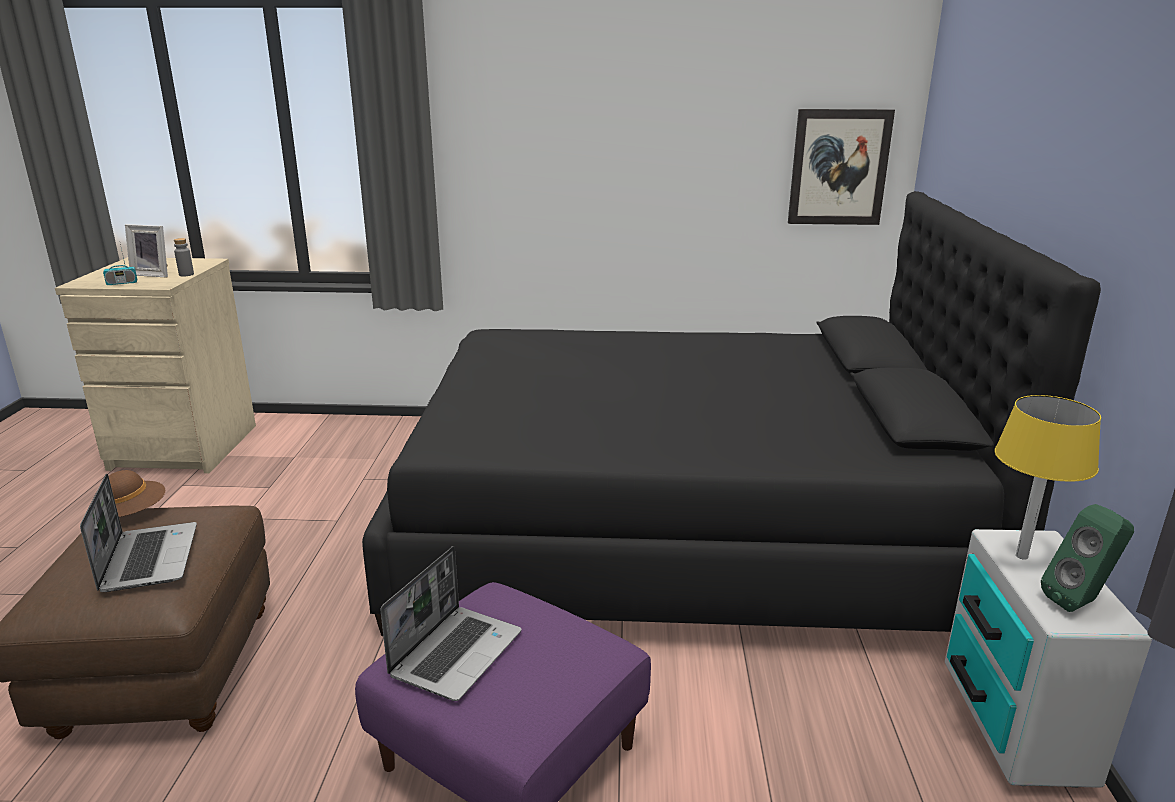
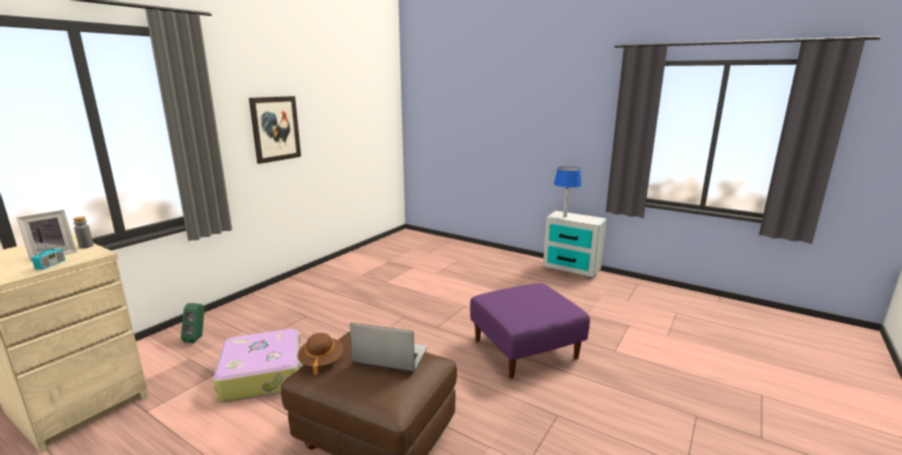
camera: 60 degrees left, 5 degrees down
(281, 517) = (264, 374): none -> suitcase
(456, 653) = (519, 309): laptop -> none
(679, 531) = (425, 280): black bed -> none
(839, 167) = (381, 119): picture -> picture (275, 129)
(1022, 556) = (565, 216): yellow table lamp -> blue table lamp
(1079, 602) = (589, 218): green speaker -> green speaker (198, 338)

